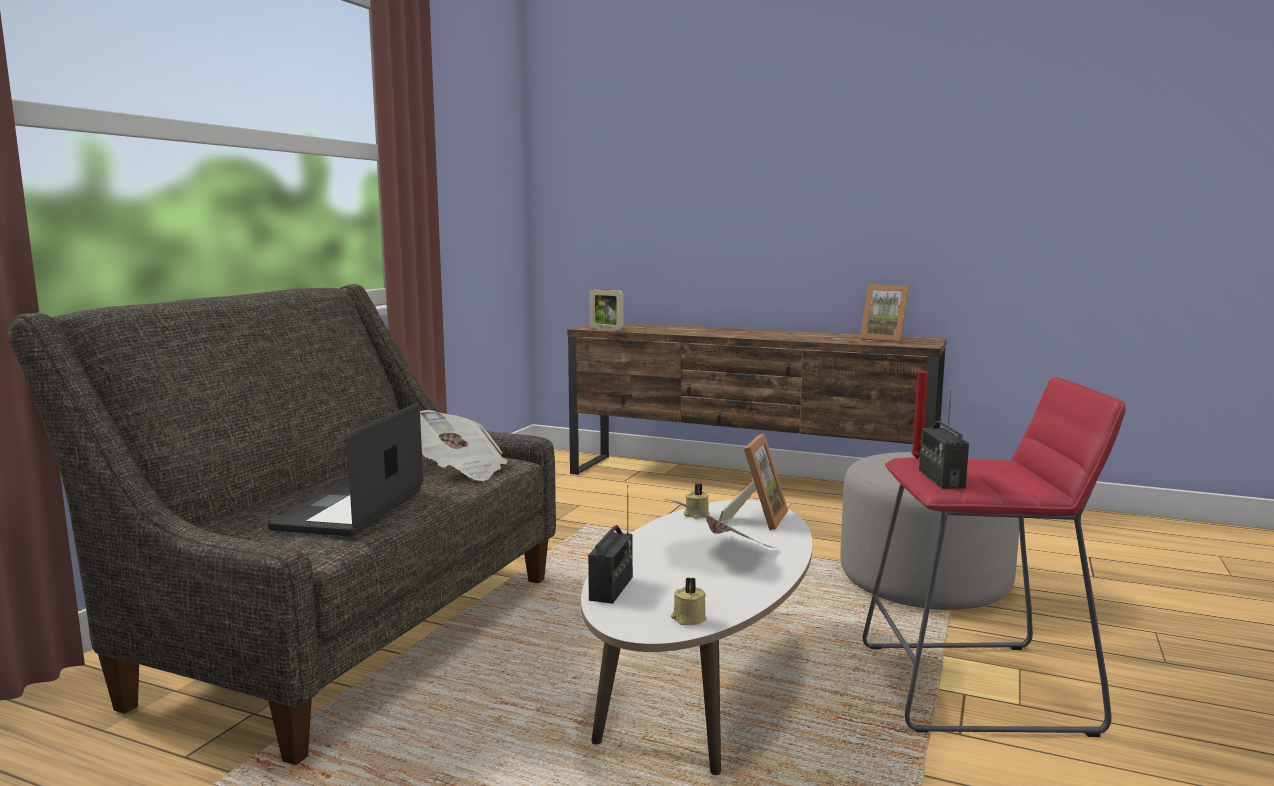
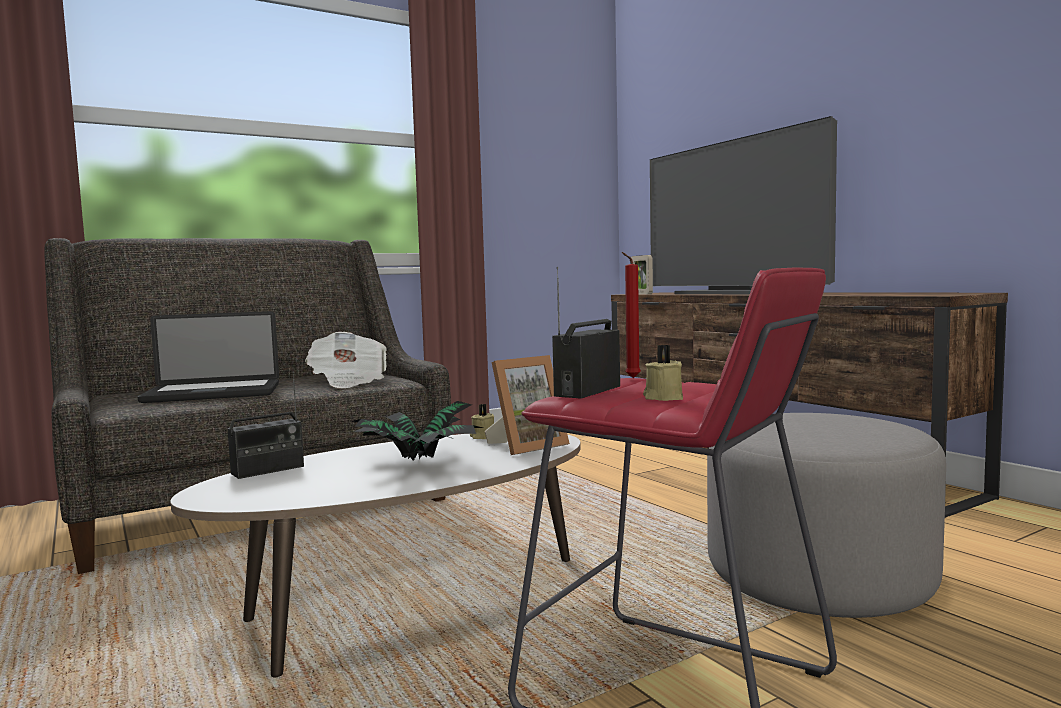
camera: 35 degrees right, 5 degrees down
(351, 510) = (213, 394): laptop -> laptop turned 150 degrees counterclockwise
(688, 619) = (251, 498): beige candle -> beige candle (662, 398)
(710, 331) = (735, 293): none -> television
(721, 553) = (418, 463): newspaper -> potted plant
(884, 339) = (909, 293): picture frame -> none

